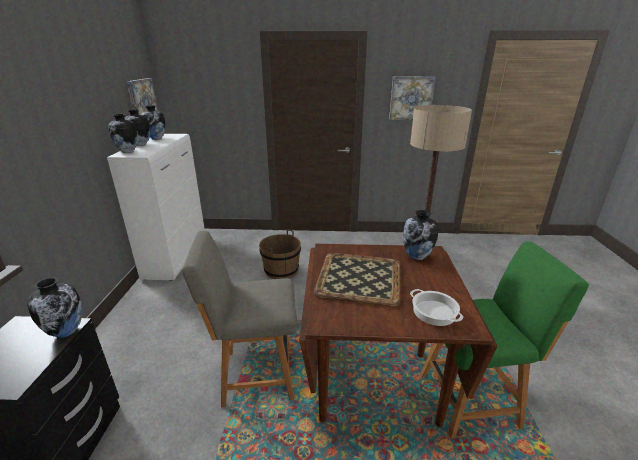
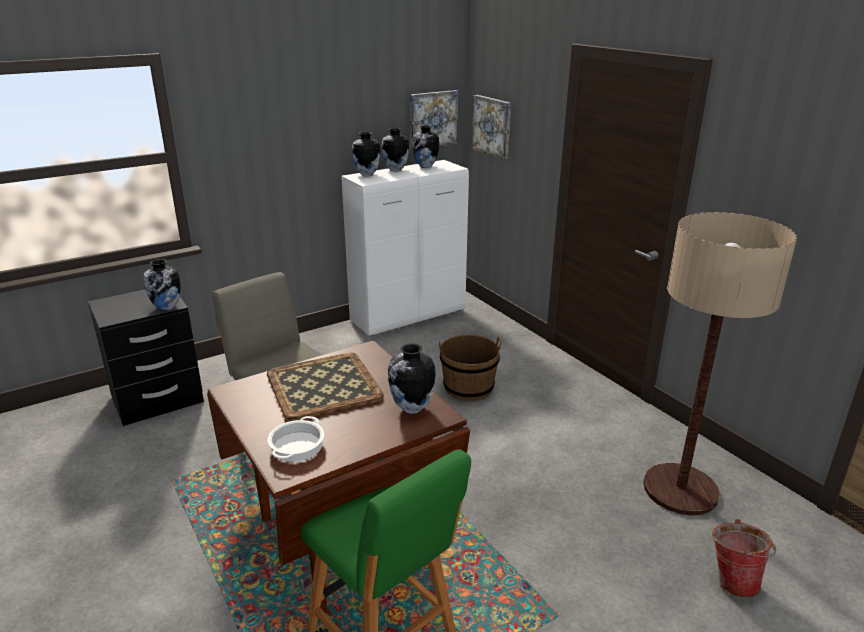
camera: 55 degrees right, 0 degrees up
(411, 98) = (768, 196): picture -> picture (492, 126)
(482, 270) = (733, 580): none -> bucket

